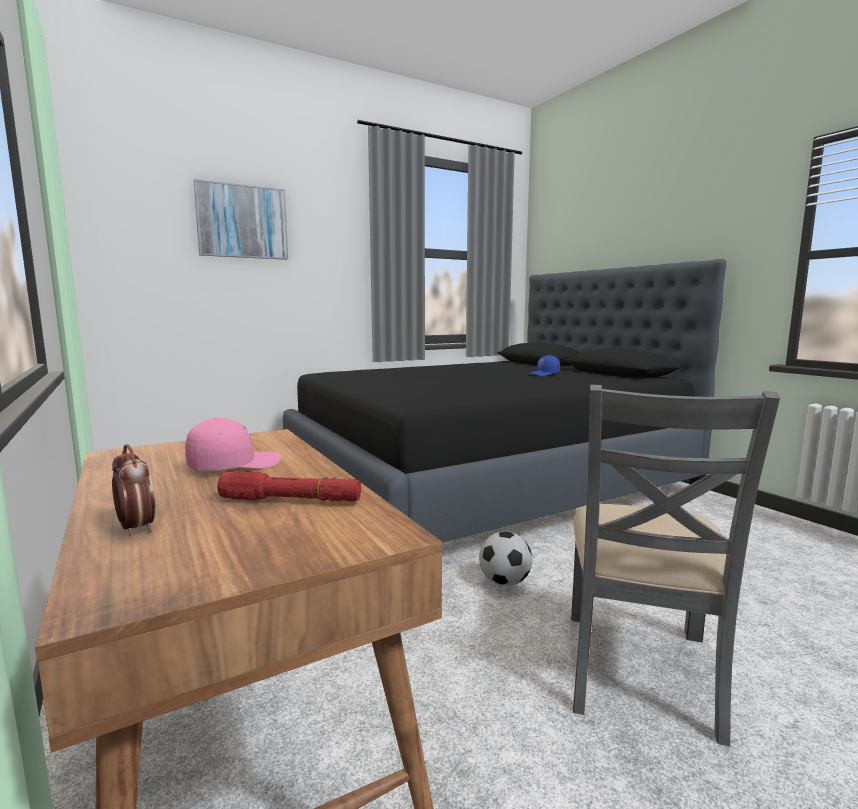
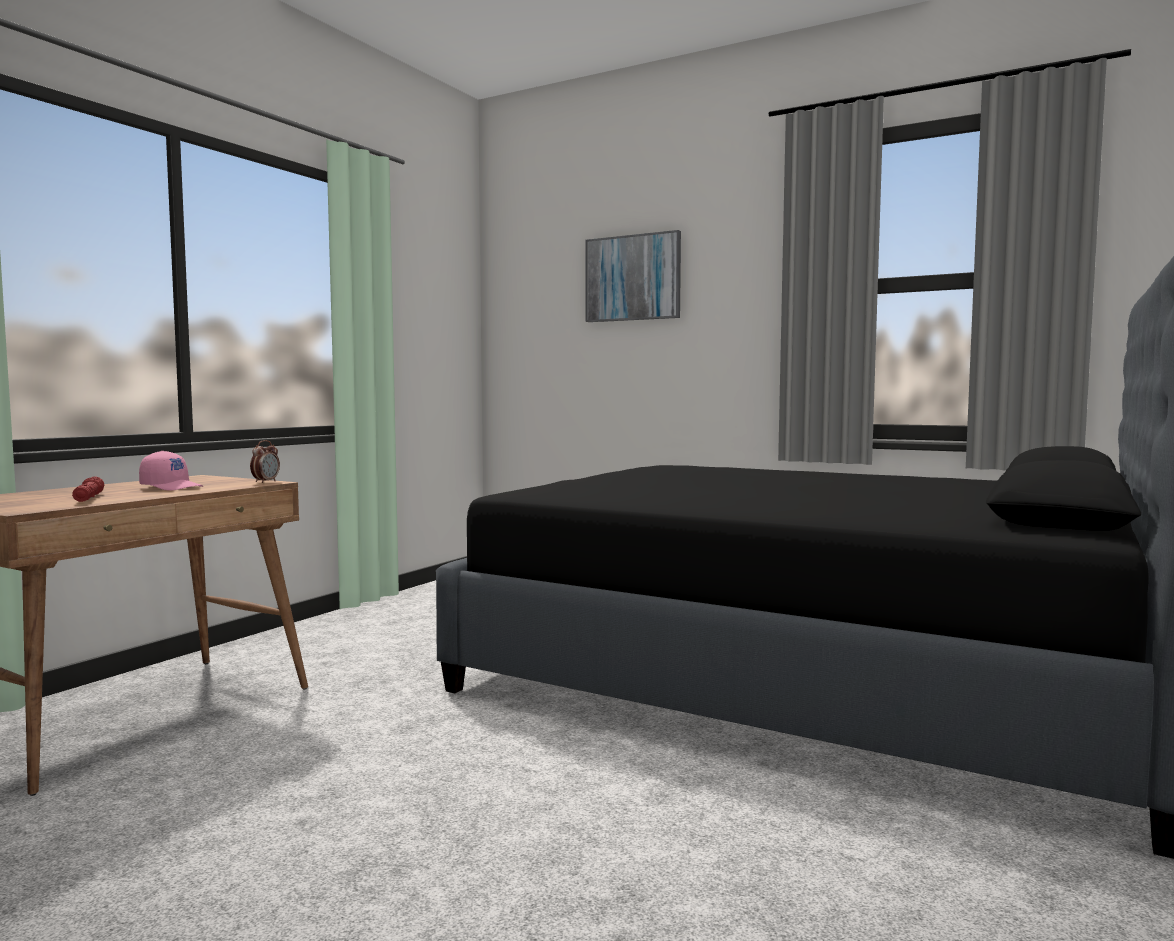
camera: 60 degrees right, 5 degrees down
(136, 529) = (40, 493): alarm clock -> alarm clock (265, 482)
(504, 582) = (488, 740): football -> none
(544, 374) = (899, 498): blue cap -> none
(639, 670) = (339, 840): grey chair -> none

